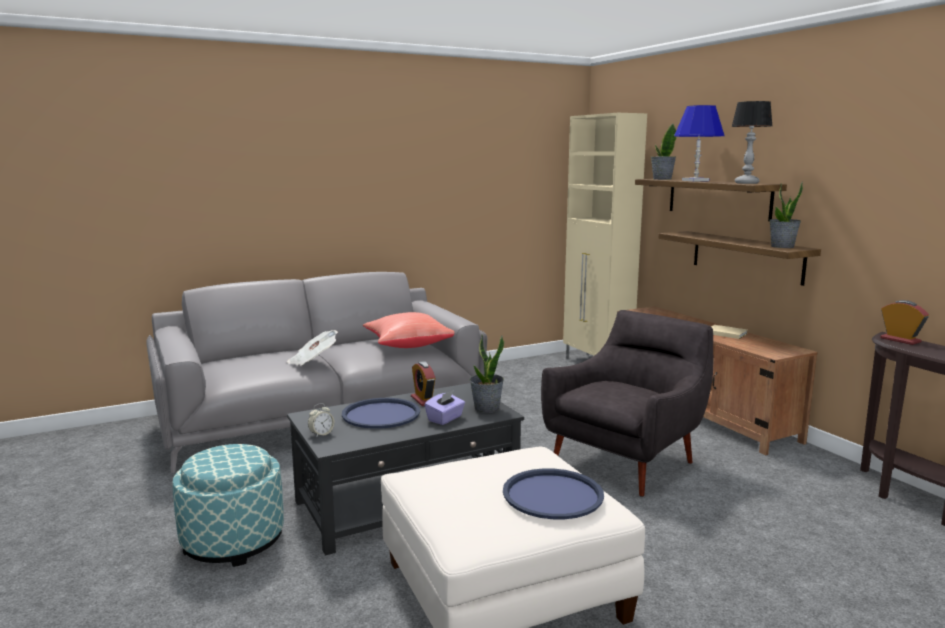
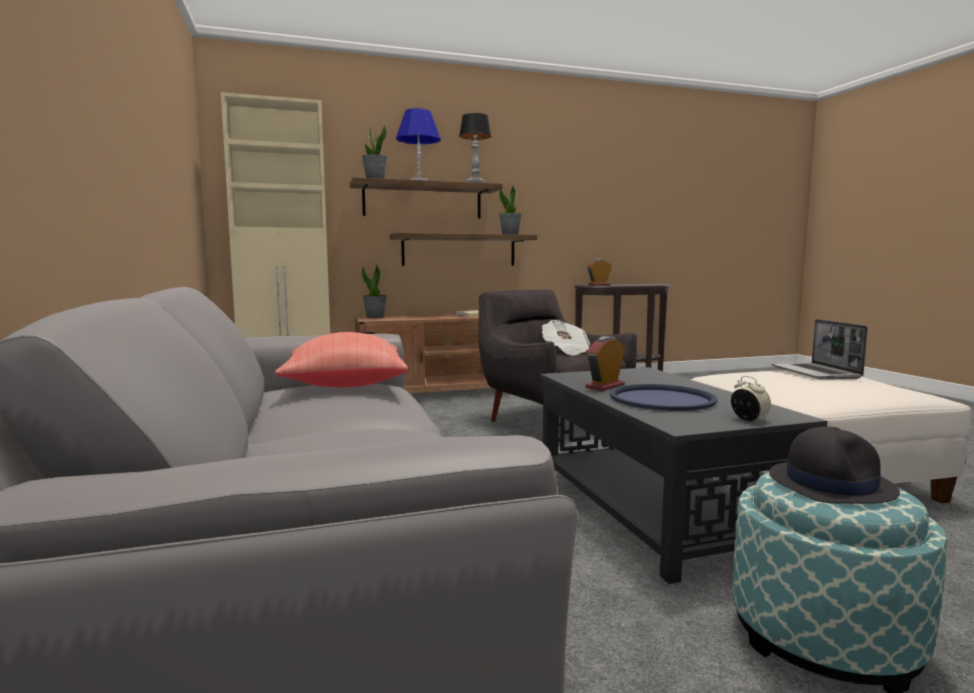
camera: 80 degrees left, 5 degrees down
(231, 456) = (830, 483): none -> black hat
(313, 361) = (387, 425): newspaper -> newspaper (566, 351)
(423, 400) = (605, 386): alarm clock -> alarm clock turned 150 degrees clockwise
(445, 419) = (667, 382): purple tissue box -> none
(486, 408) = (630, 373): potted plant -> potted plant (375, 317)
(553, 495) = (816, 373): blue tray -> laptop

